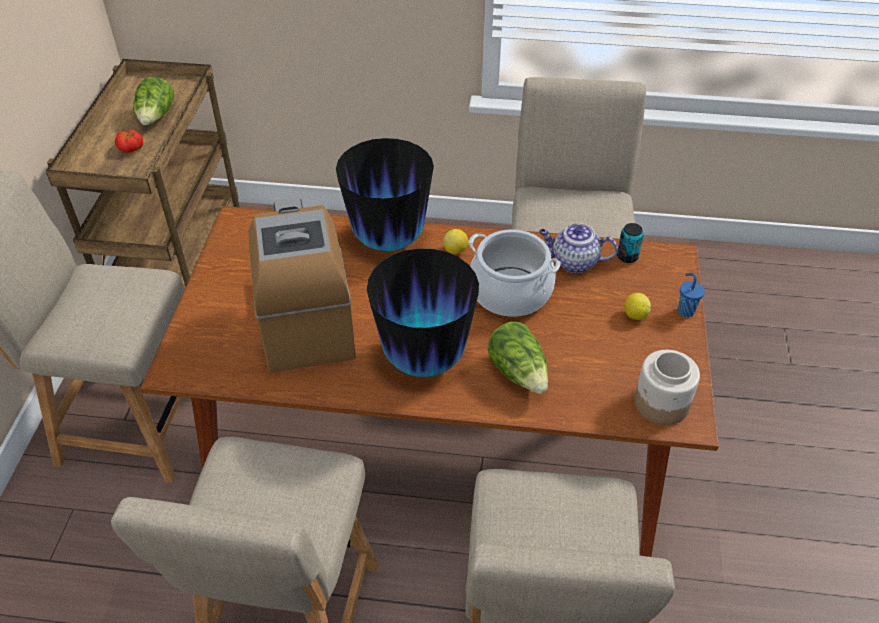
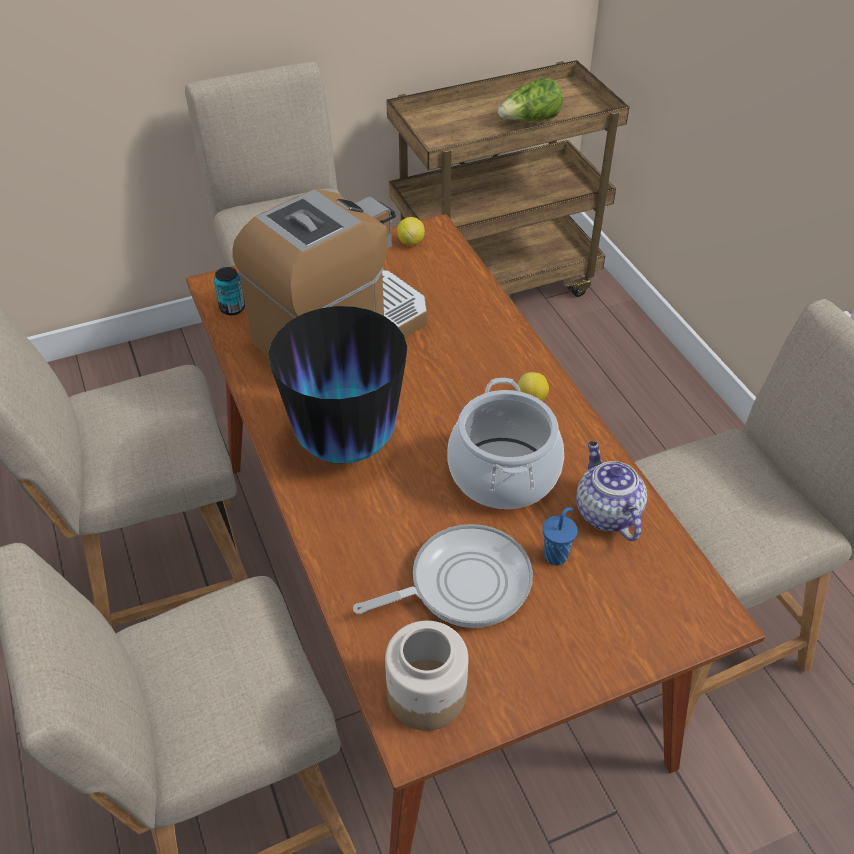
camera: 60 degrees right, 0 degrees up
(131, 149) = (472, 129): tomato -> none
(388, 240) = (500, 342): vase -> none
(519, 372) = (382, 531): lettuce -> none
(588, 351) = (463, 584): none -> frying pan
(627, 256) = (666, 563): can -> can (232, 308)
(635, 315) = (563, 610): lemon -> lemon (410, 242)
(685, 310) = (617, 665): blue cup -> blue cup (556, 555)

